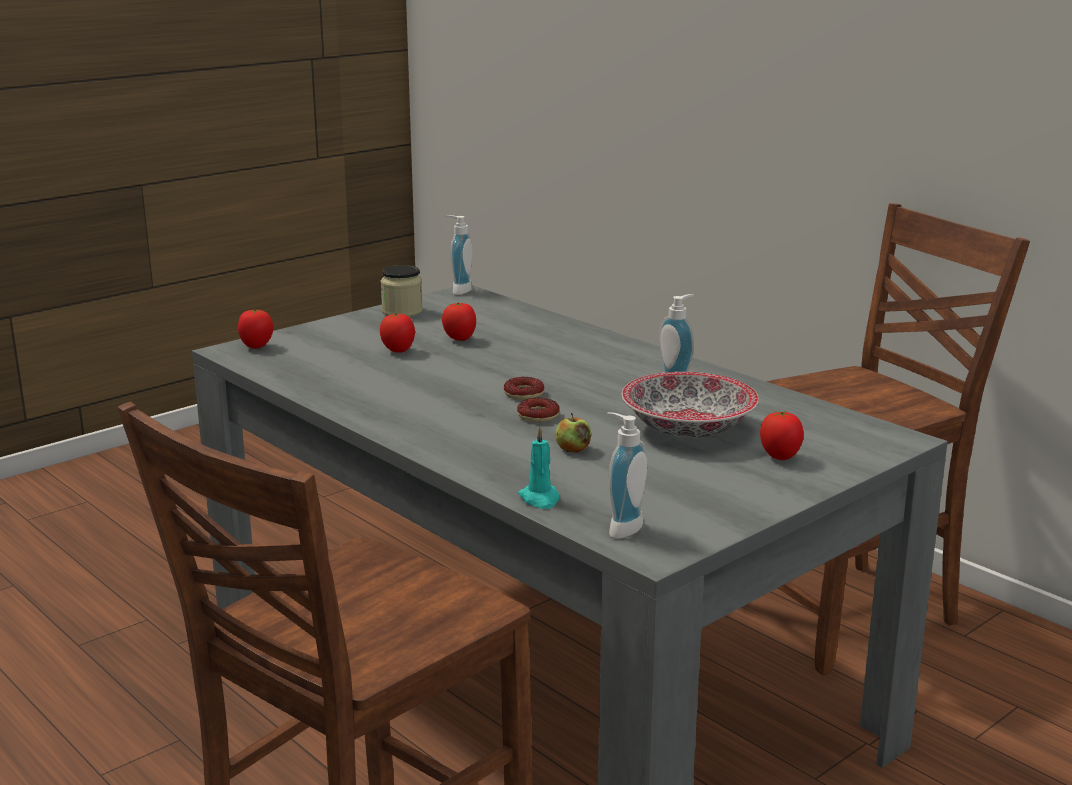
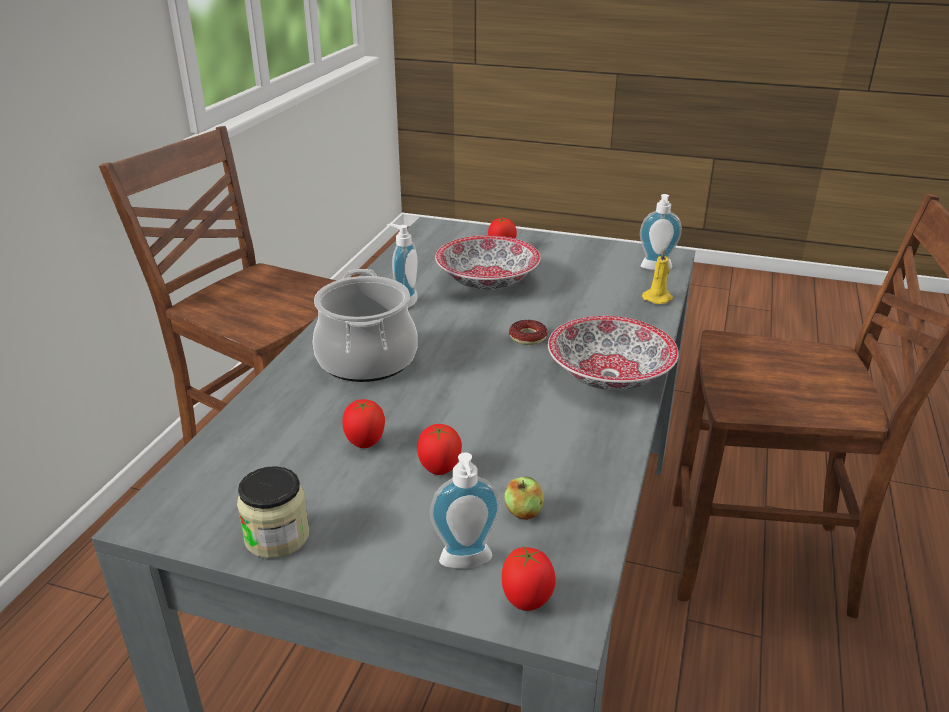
camera: 120 degrees left, 10 degrees up
(426, 427) = (610, 375): none -> bowl
(458, 290) = (140, 528): soap dispenser -> soap dispenser (466, 563)
(523, 394) = (488, 357): donut -> none
(540, 499) = (658, 298): turquoise candle -> yellow candle
(573, 449) = (571, 308): apple -> apple (523, 512)
(578, 357) = (367, 360): none -> cooking pot

